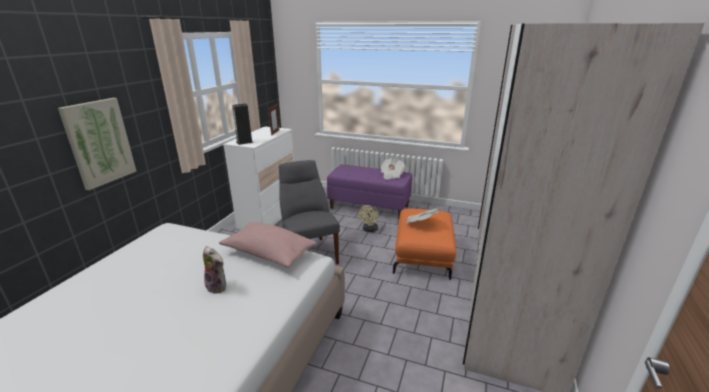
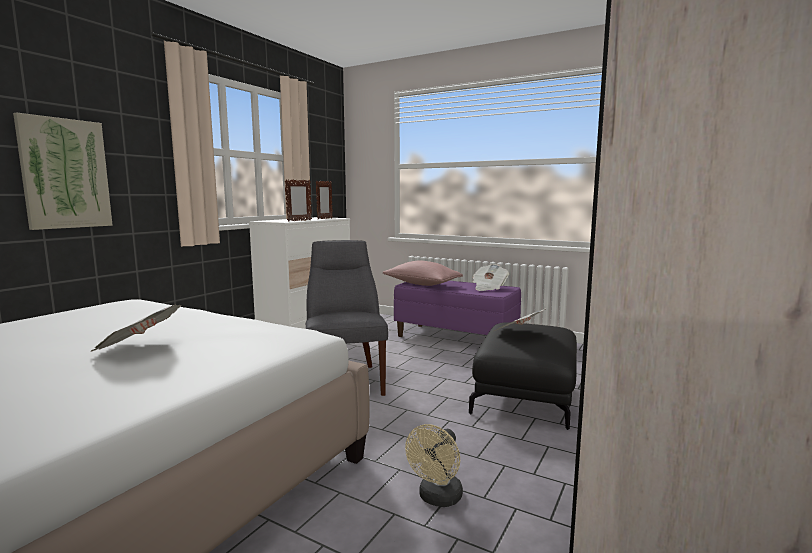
camera: 10 degrees right, 15 degrees down
(218, 286) = (139, 349): plush toy -> newspaper
(244, 142) = (277, 221): speaker -> none
(261, 141) = (299, 221): none -> picture frame
(269, 254) = (246, 327): pink pillow -> pink pillow (421, 284)
(369, 230) = (447, 361): beige fan -> beige fan (437, 498)
(423, 256) = (526, 397): orange ottoman -> black ottoman

